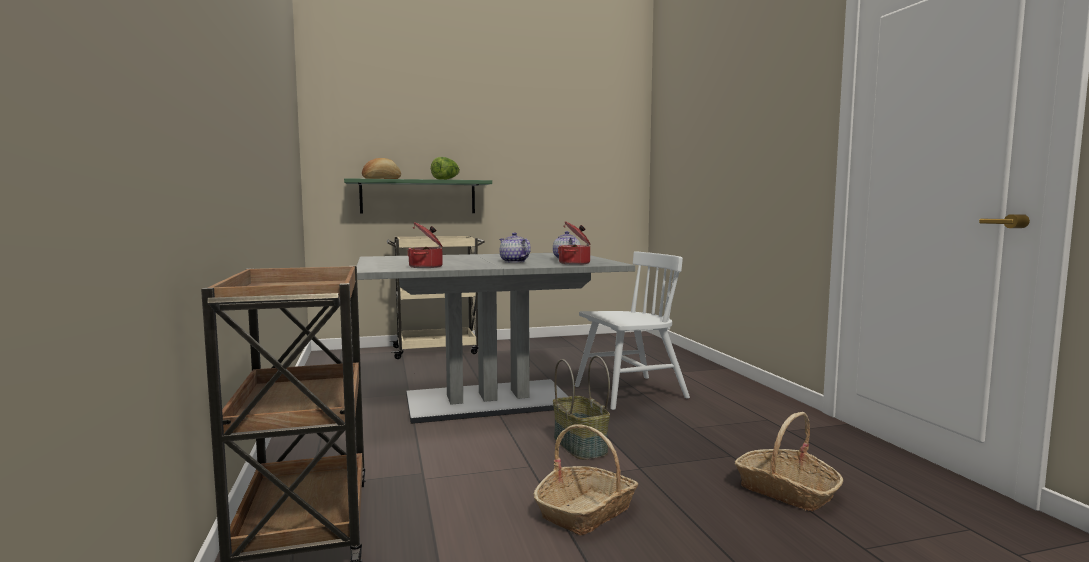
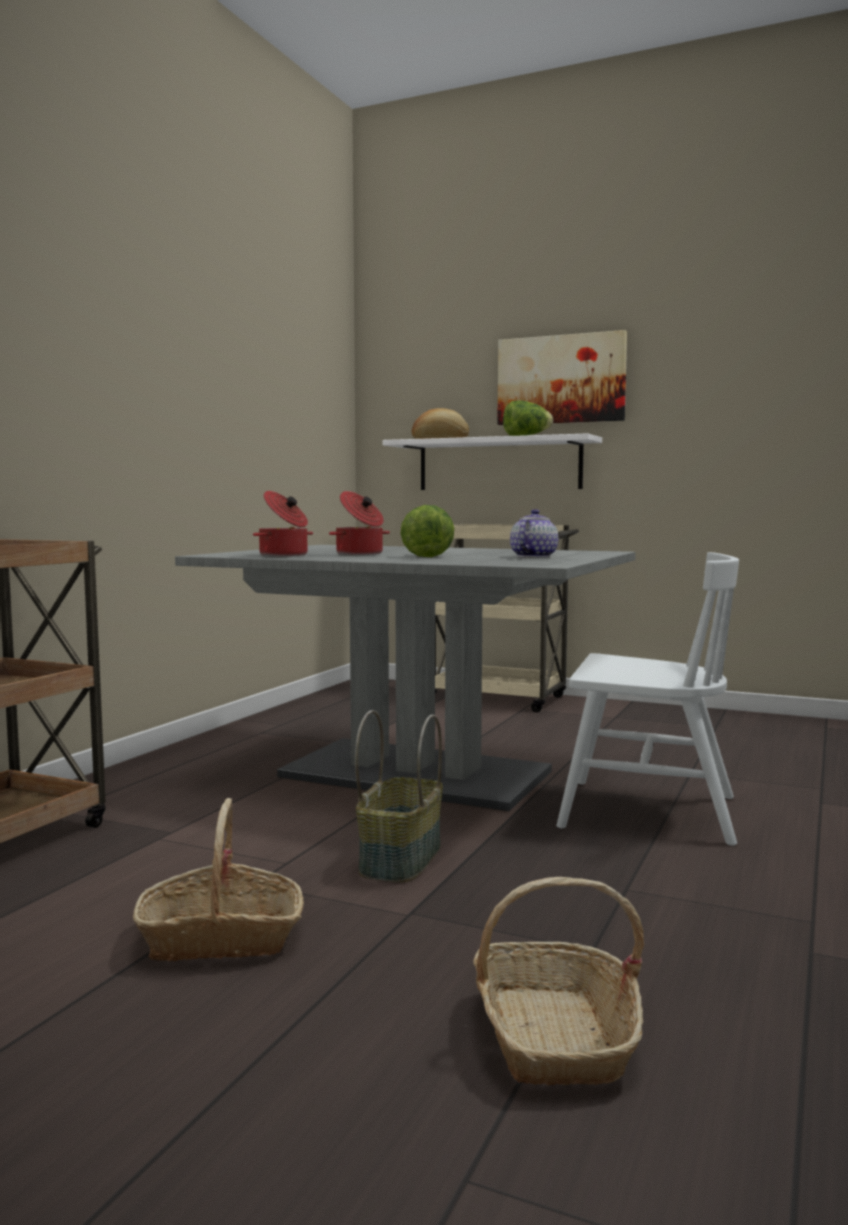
camera: 40 degrees right, 0 degrees up
(418, 197) = (499, 464): green shelf -> white shelf
(458, 144) = (561, 379): none -> picture
(513, 262) = (427, 556): teapot -> lettuce
(575, 263) = (491, 561): cooking pot -> cooking pot (360, 554)

